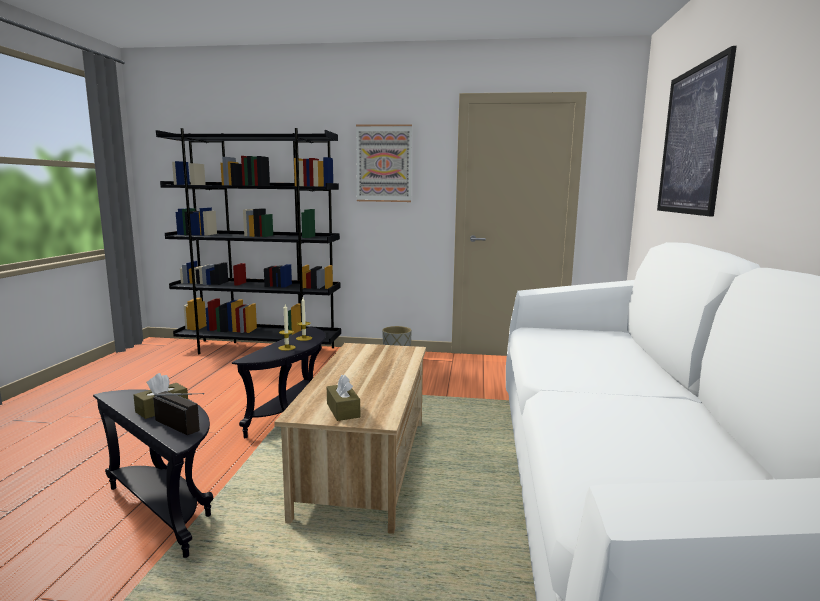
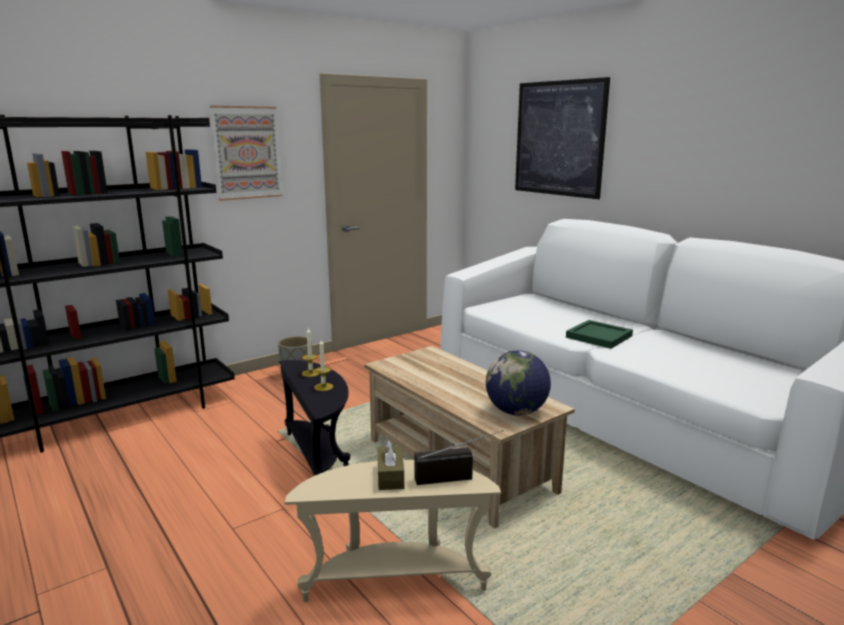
camera: 45 degrees left, 5 degrees up
(166, 510) = (394, 580): black side table -> beige side table
(343, 410) = (516, 412): brown tissue box -> globe
(586, 383) = (600, 336): none -> green tray

